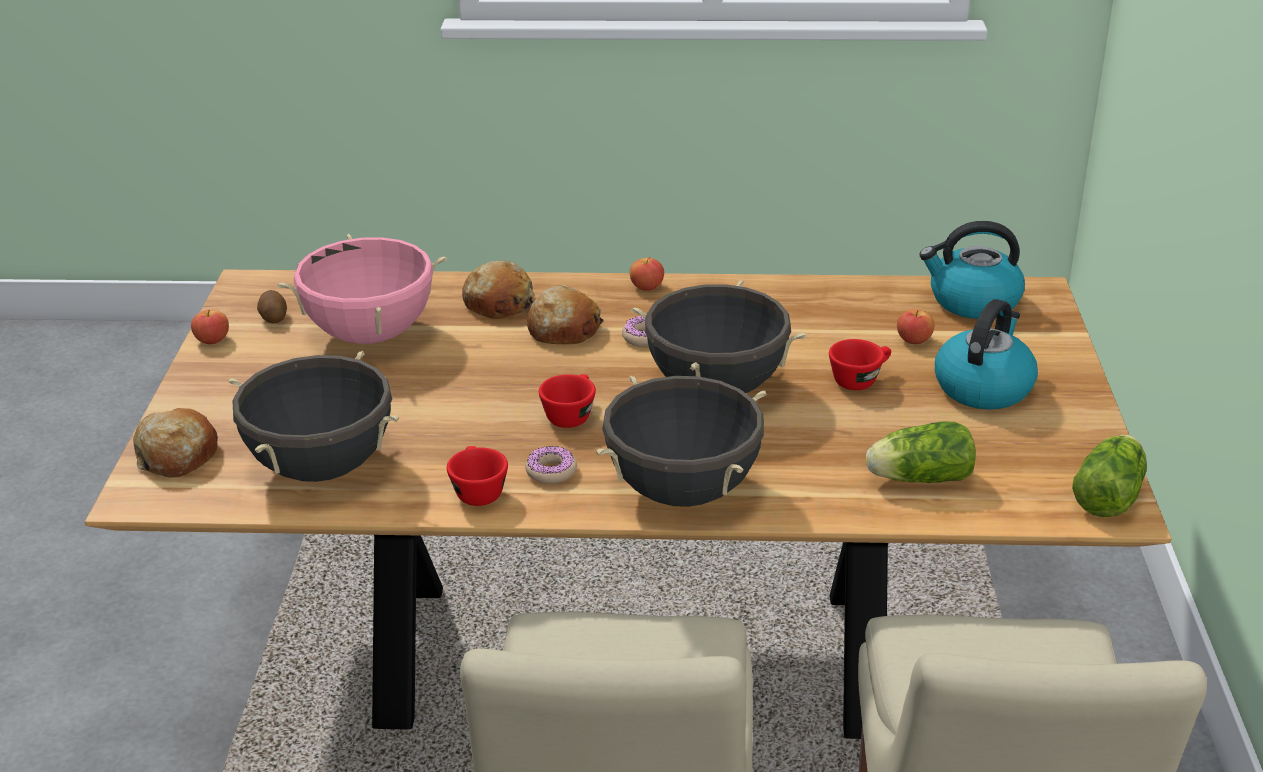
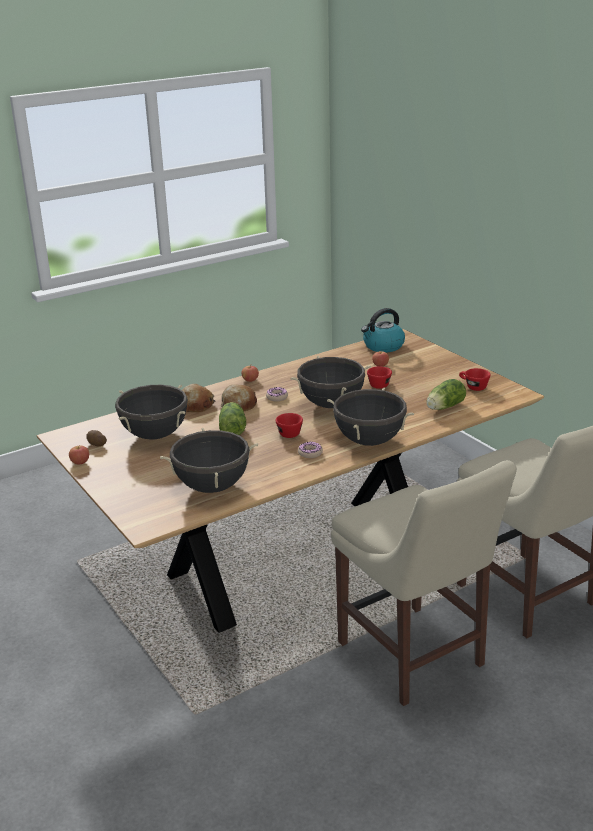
camera: 35 degrees left, 5 degrees down
(177, 455) = (138, 507): bread -> none
(370, 335) = (154, 435): pink cooking pot -> black cooking pot
(477, 491) = (291, 470): red cup -> red cup (473, 387)
(983, 387) = (425, 372): kettle -> none
(1110, 494) = (510, 390): lettuce -> lettuce (232, 428)

